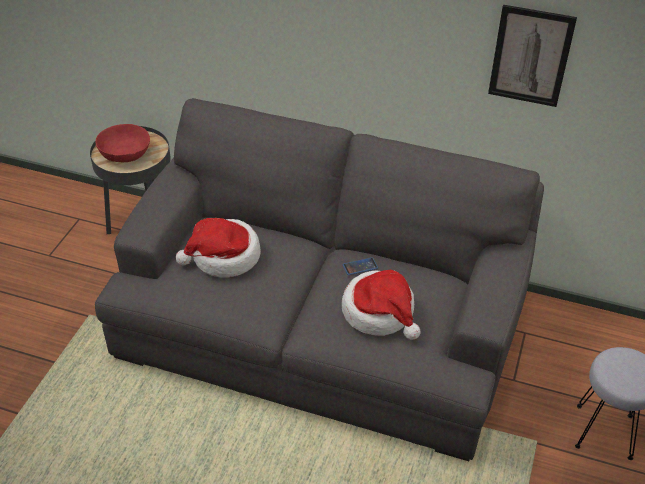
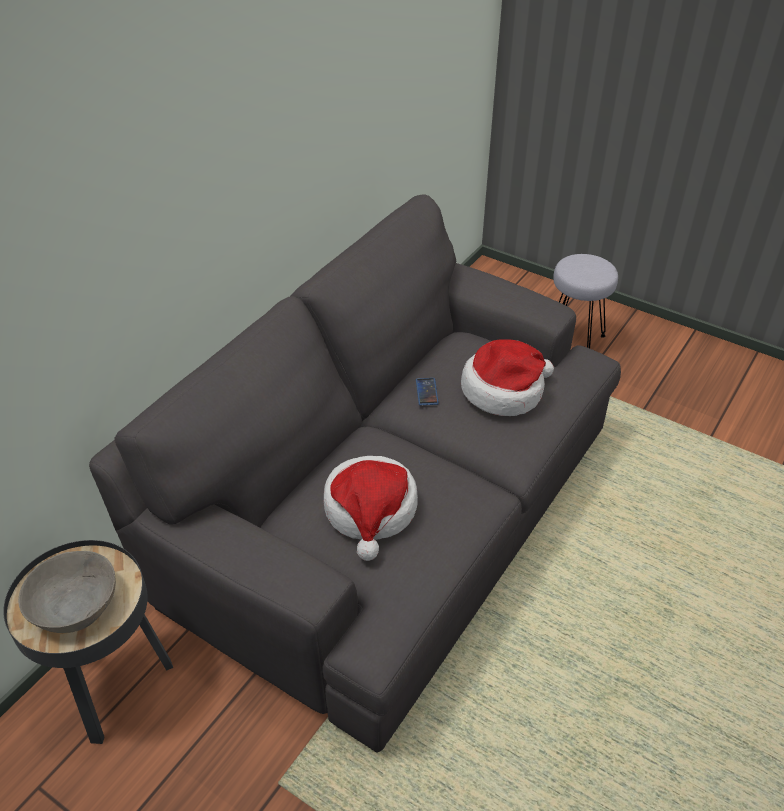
camera: 75 degrees left, 0 degrees up
(125, 153) = (74, 605): red bowl -> grey bowl
(530, 56) = (364, 88): picture -> none

